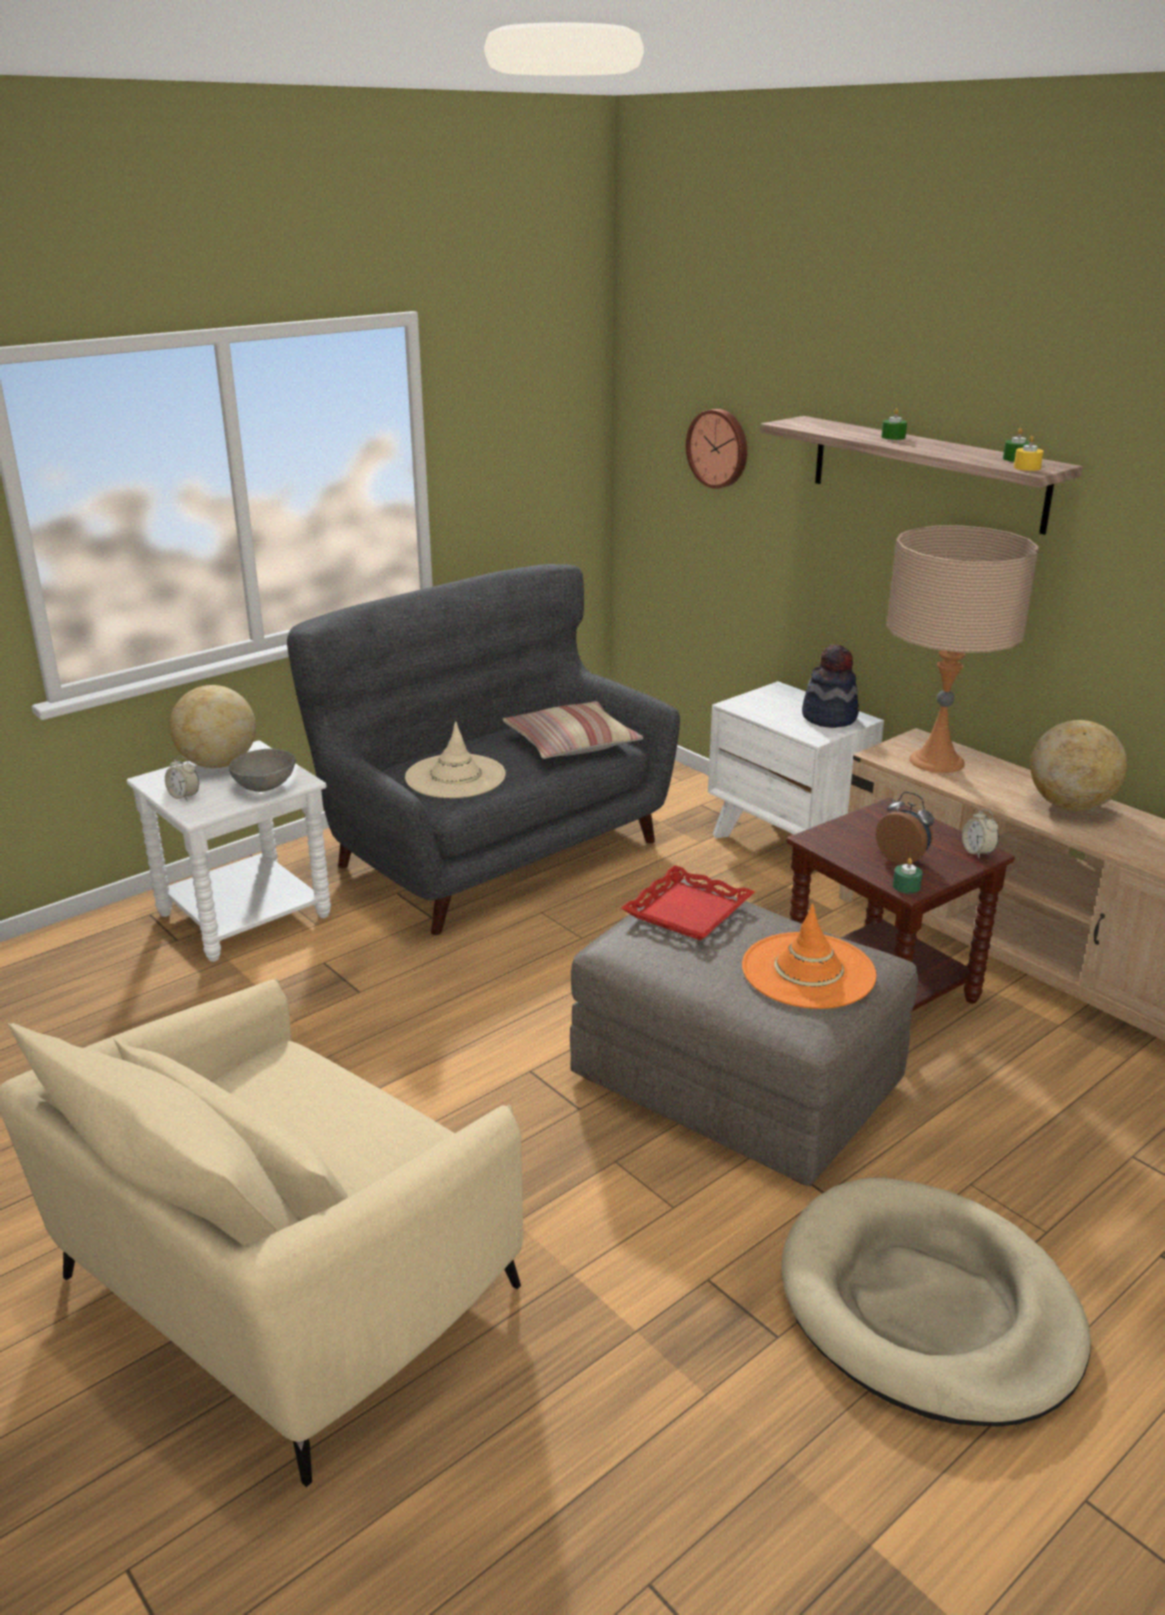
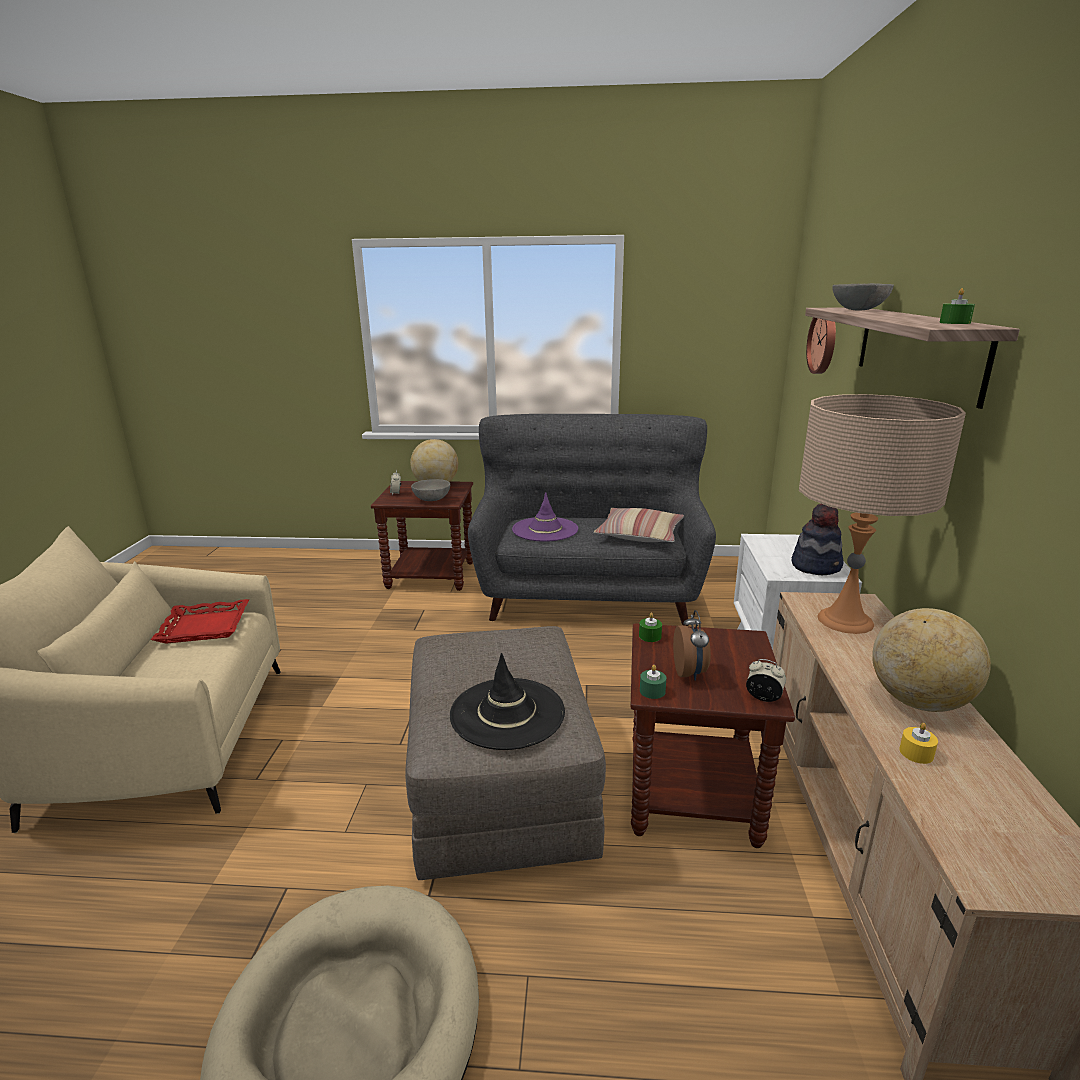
camera: 45 degrees right, 5 degrees down
(244, 915) = (431, 575): white side table -> brown side table
(455, 777) = (545, 529): beige hat -> purple hat
(687, 911) = (512, 641): red tray -> red tray (205, 627)
(808, 971) = (507, 713): orange hat -> black hat
(838, 428) = (859, 310): none -> grey bowl
(893, 437) = (886, 313): green candle -> green candle (650, 636)
(977, 852) = (763, 697): alarm clock -> alarm clock turned 90 degrees clockwise
(1027, 467) = (941, 325): yellow candle -> yellow candle (916, 753)

